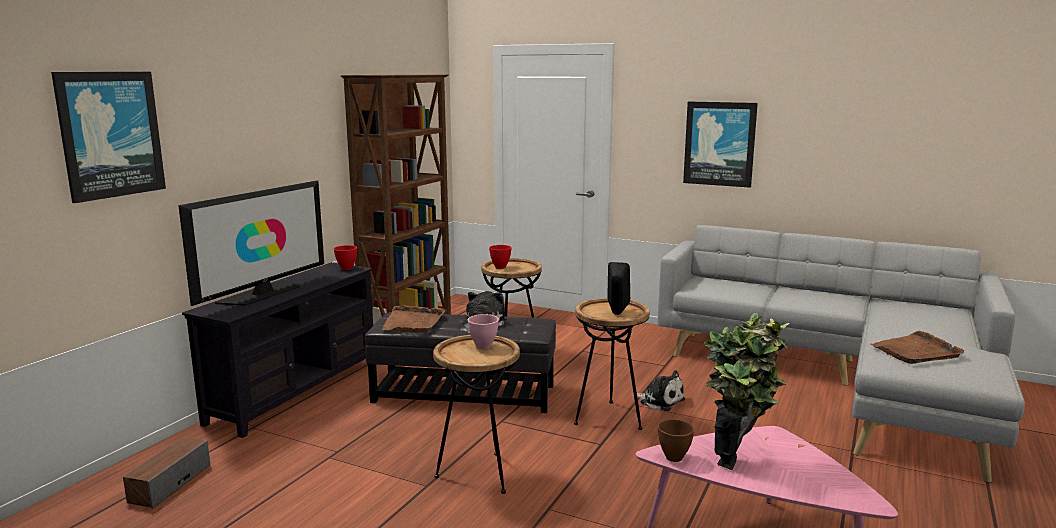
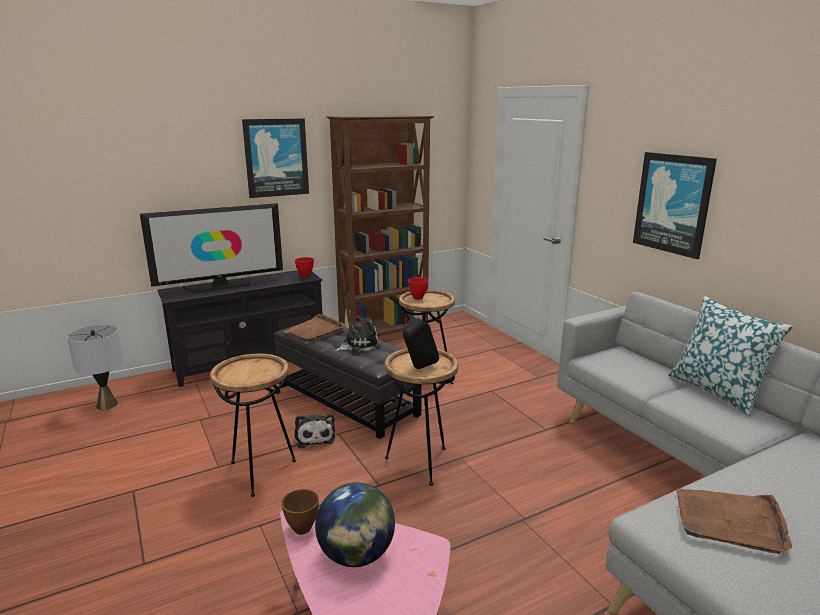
camera: 35 degrees right, 5 degrees up
(110, 134) = (99, 159): picture -> picture (276, 157)
(169, 483) = (107, 404): speaker -> grey table lamp
(484, 347) = (263, 368): pink bowl -> none
(660, 401) = (489, 463): plush toy -> plush toy (314, 437)
(739, 456) = (356, 555): potted plant -> globe
(799, 289) = (717, 391): none -> pillow

